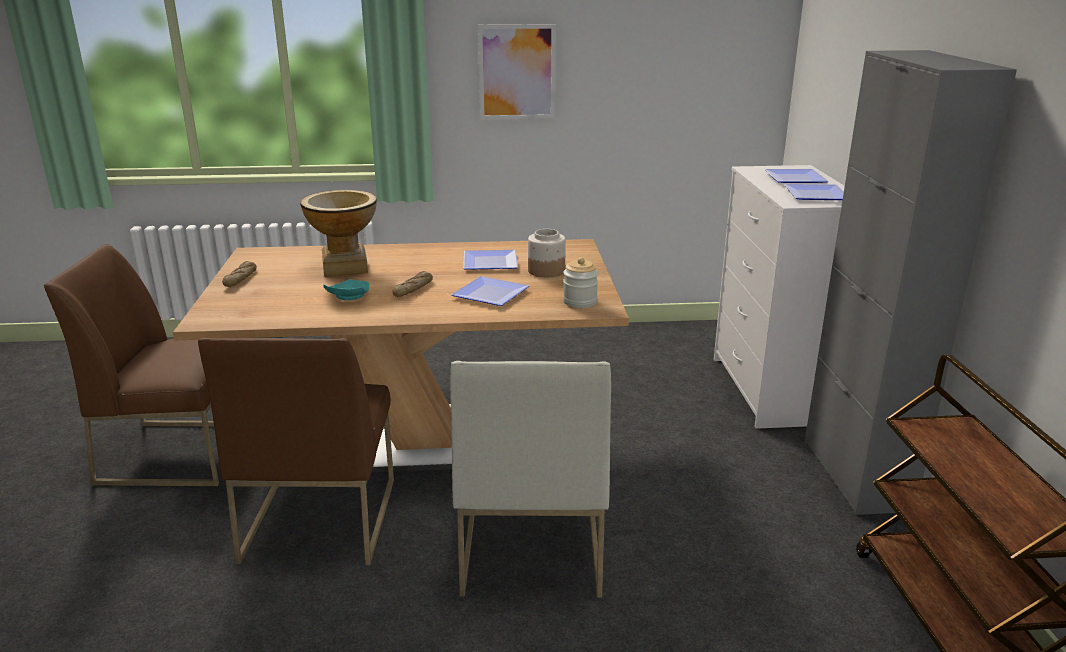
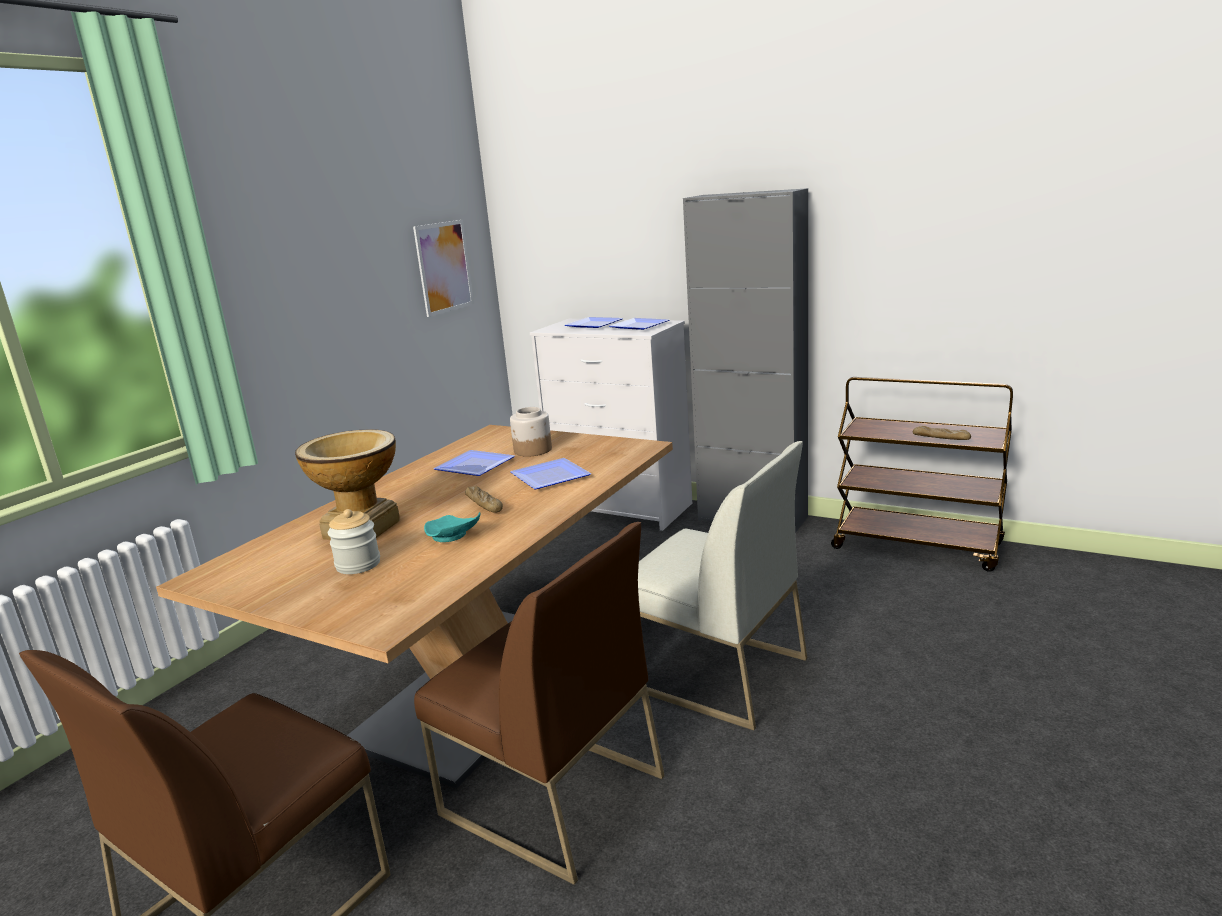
camera: 55 degrees left, 5 degrees down
(240, 279) = (283, 592): bread -> bread (941, 438)
(517, 72) = (296, 290): picture -> picture (444, 267)
(580, 301) = (618, 450): jar -> jar (358, 565)

